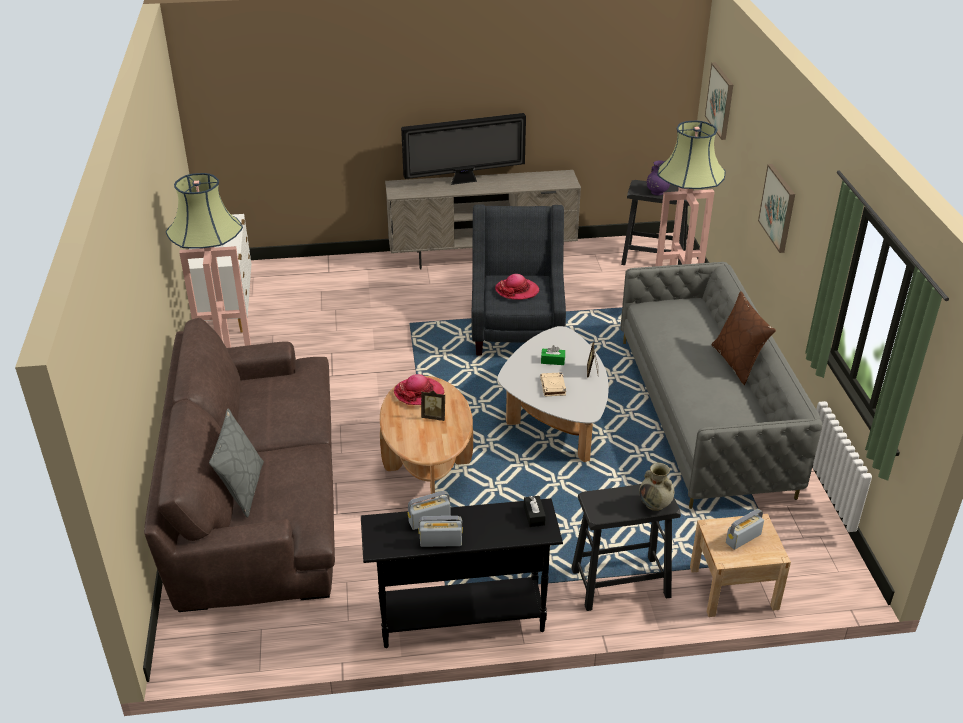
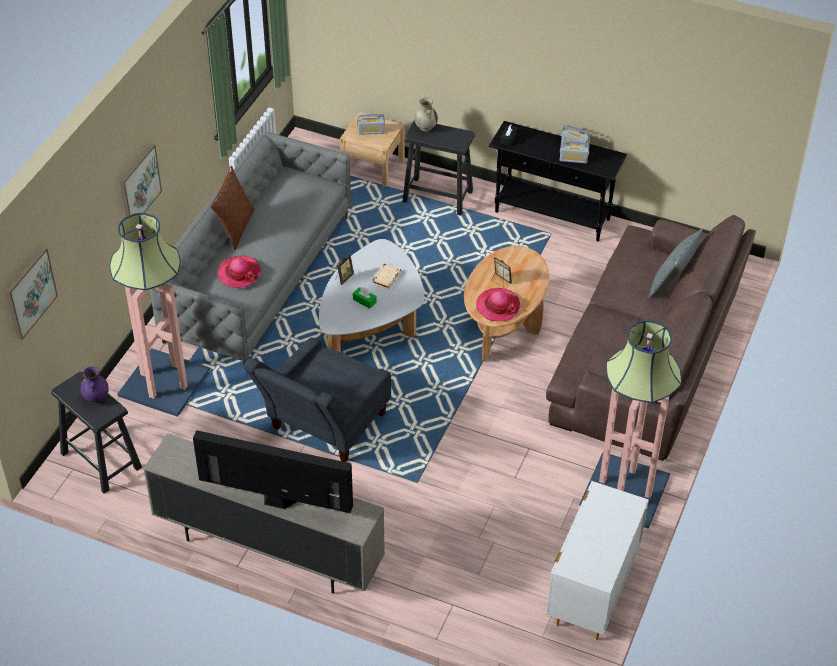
camera: 150 degrees left, 10 degrees up
(517, 291) = (330, 380): hat -> hat (239, 273)

